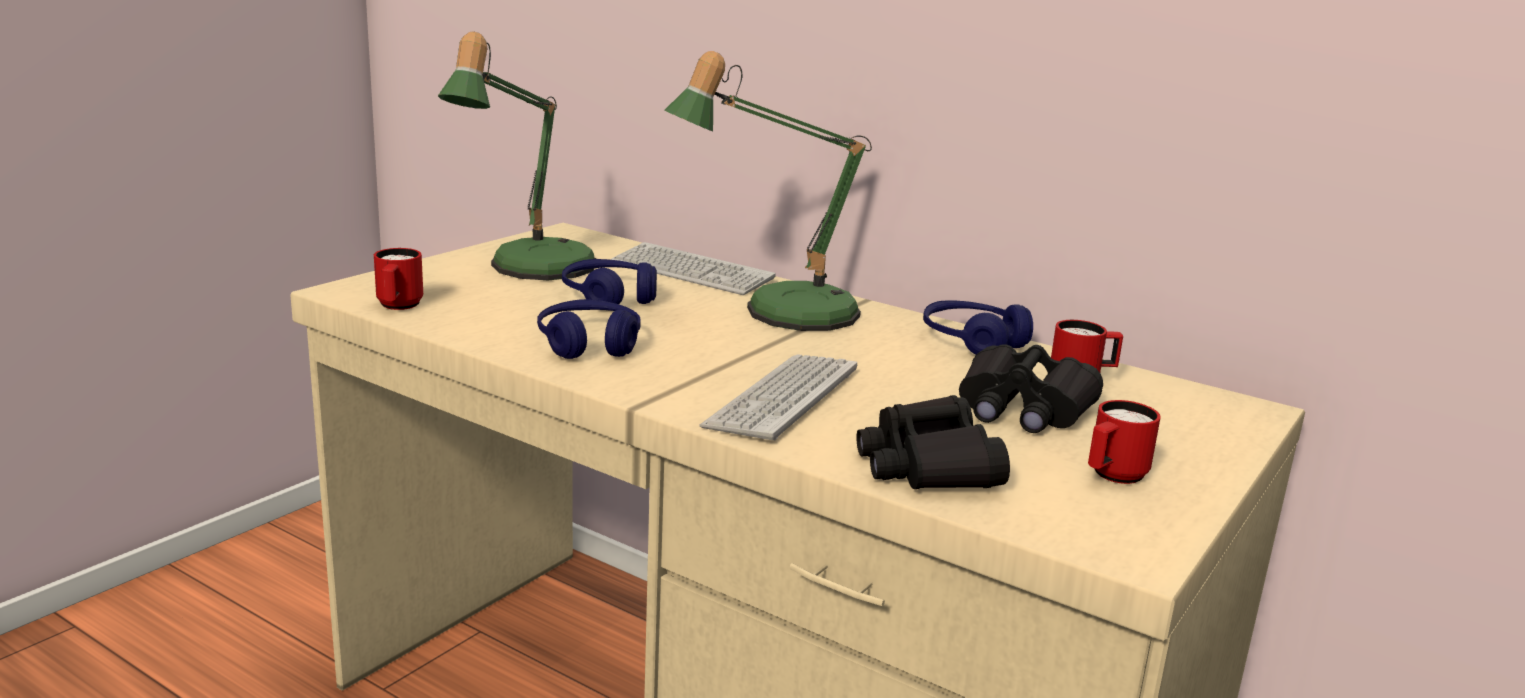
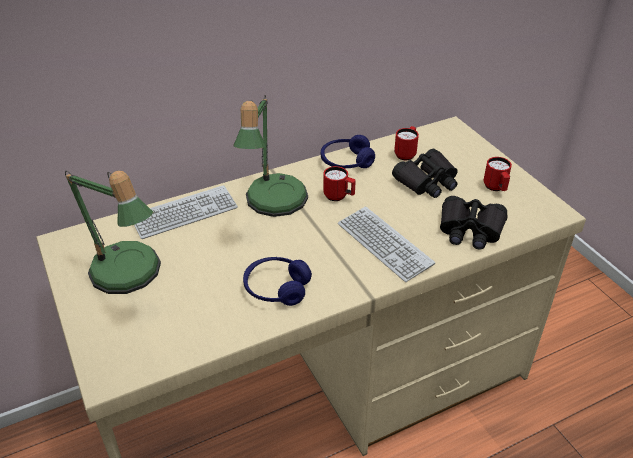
camera: 60 degrees left, 20 degrees up
(398, 307) = (160, 356): red mug -> red mug (339, 197)
(609, 297) = (205, 258): blue headphones -> none

